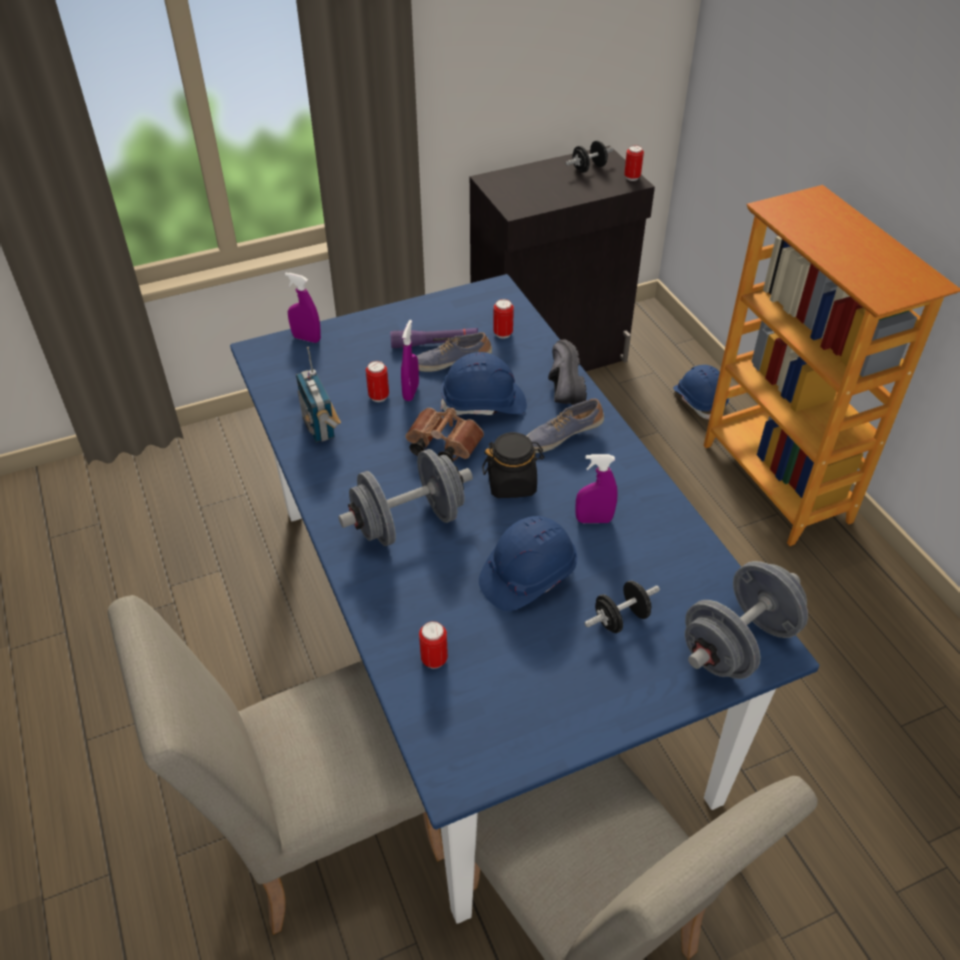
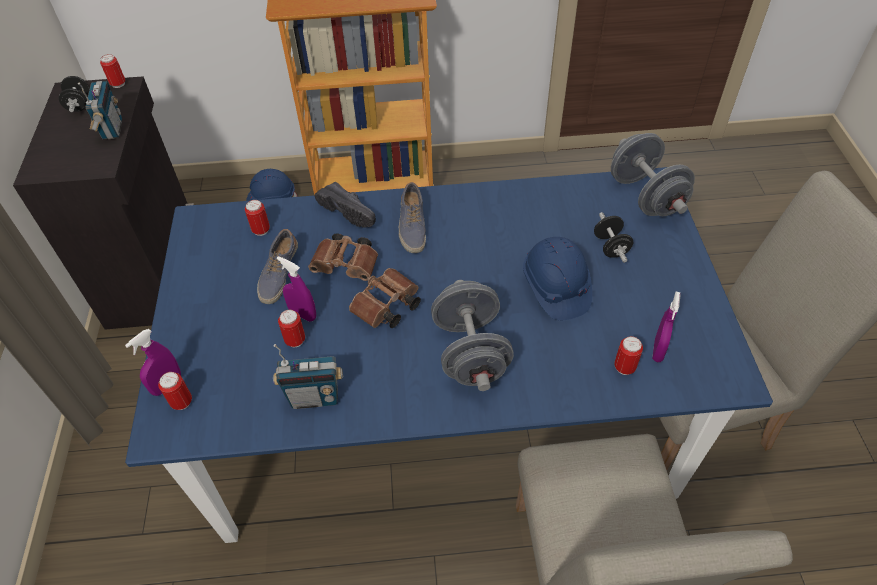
camera: 70 degrees left, 5 degrees up
(292, 352) = (181, 402): none -> can
(435, 343) = (244, 281): purple flashlight -> none
(484, 404) = (348, 266): blue hard hat -> brown binoculars
(512, 483) = (452, 272): black jar -> none
(560, 385) = (350, 211): black shoe -> black shoe turned 150 degrees counterclockwise
(567, 197) = (112, 129): none -> radio
(594, 520) = (511, 234): purple spray bottle -> purple spray bottle (658, 350)

